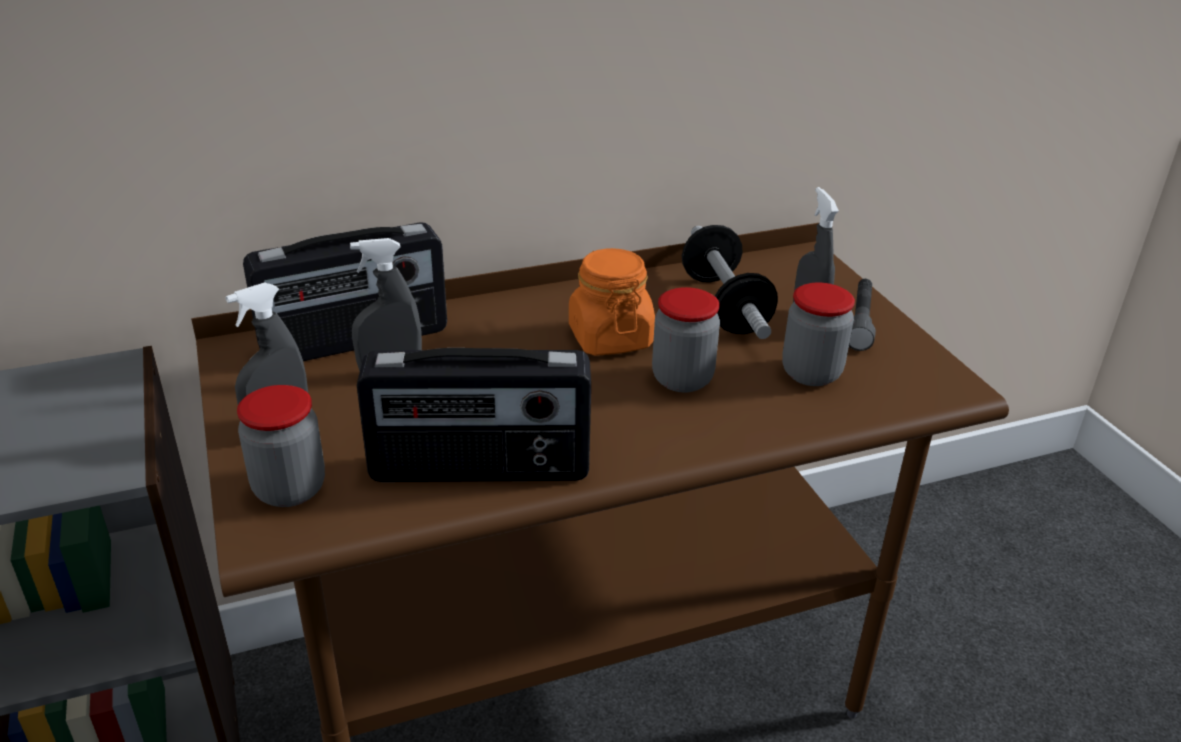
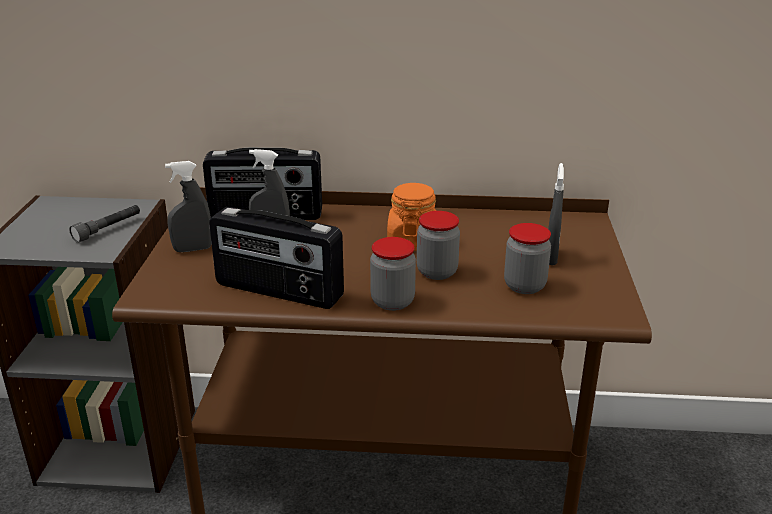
camera: 25 degrees right, 5 degrees down
(289, 489) = (175, 278): jar -> jar (392, 302)
(724, 306) = (503, 238): dumbbell -> none
(860, 322) = (588, 265): grey flashlight -> grey flashlight (108, 229)

